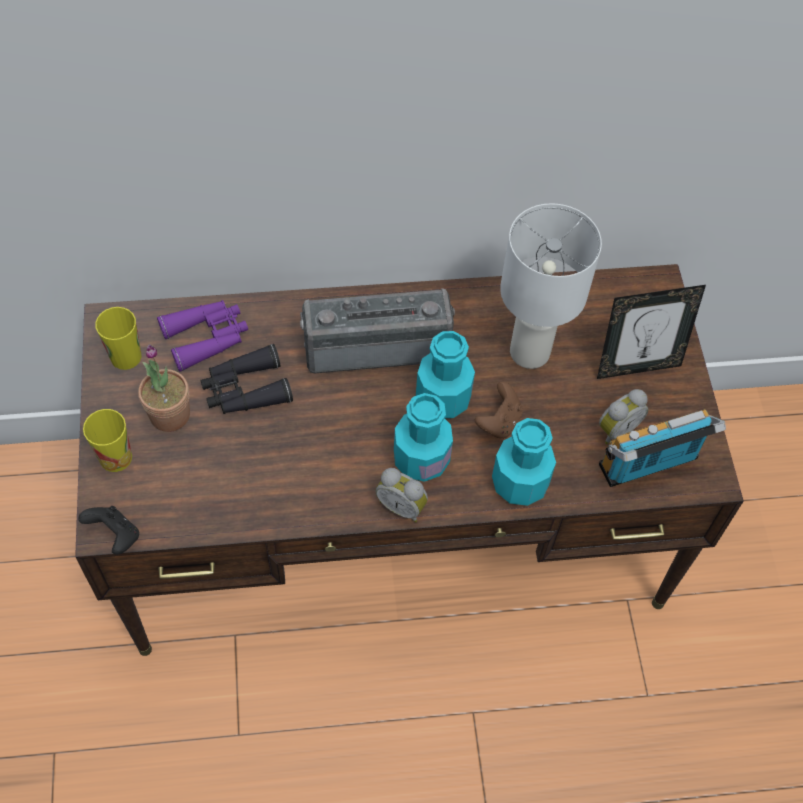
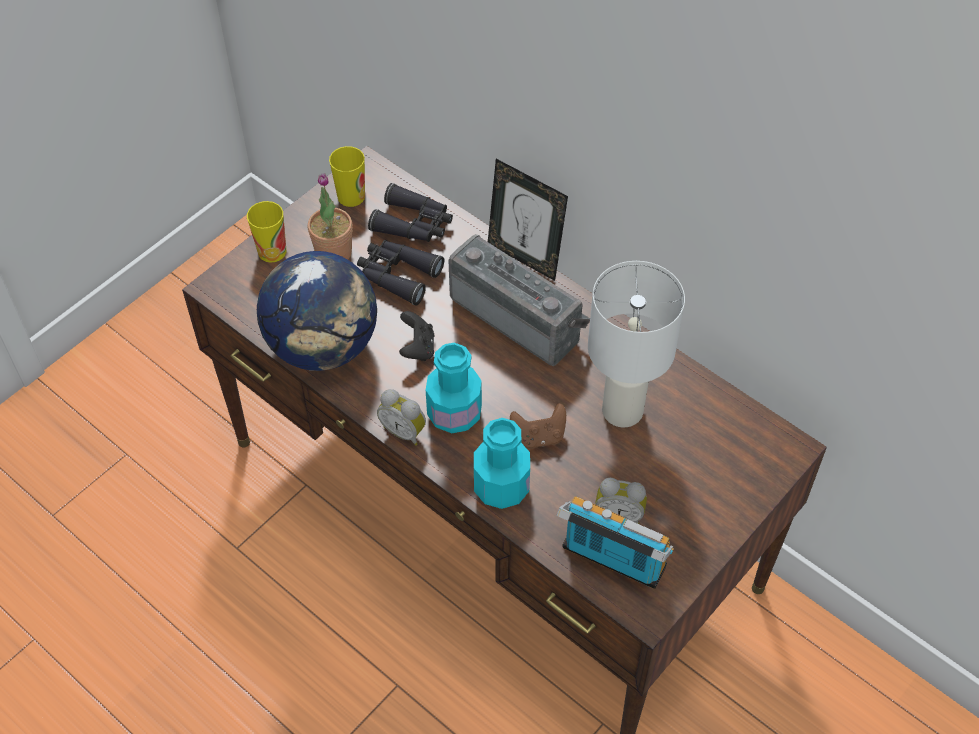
camera: 50 degrees right, 5 degrees down
(115, 536) = (216, 296): black game controller -> black game controller (417, 348)
(207, 337) = (414, 224): purple binoculars -> black binoculars
(258, 497) = (323, 346): none -> globe
(402, 506) = (404, 431): alarm clock -> alarm clock turned 45 degrees counterclockwise
(443, 398) = (519, 388): turquoise bottle -> none
(637, 366) = (693, 488): picture frame -> picture frame (524, 257)

